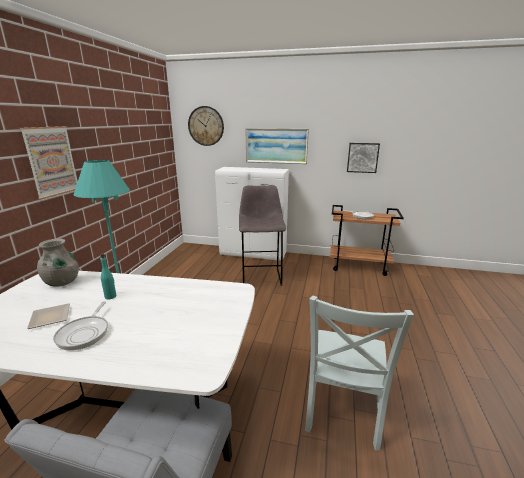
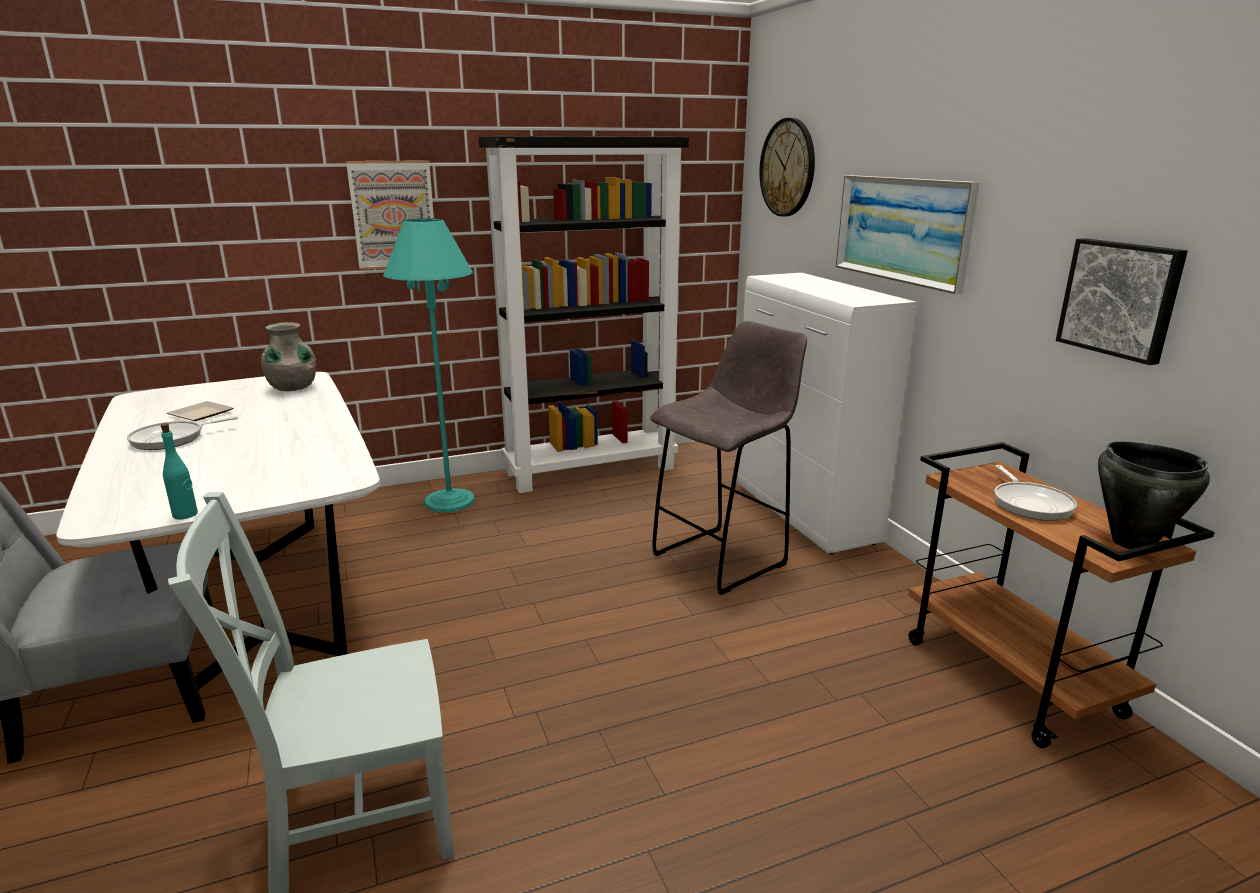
camera: 55 degrees right, 0 degrees up
(110, 296) = (270, 419): turquoise bottle -> turquoise bottle (185, 514)
(160, 274) = (591, 470): none -> black bookcase
(388, 216) = (1131, 542): none -> black cooking pot

